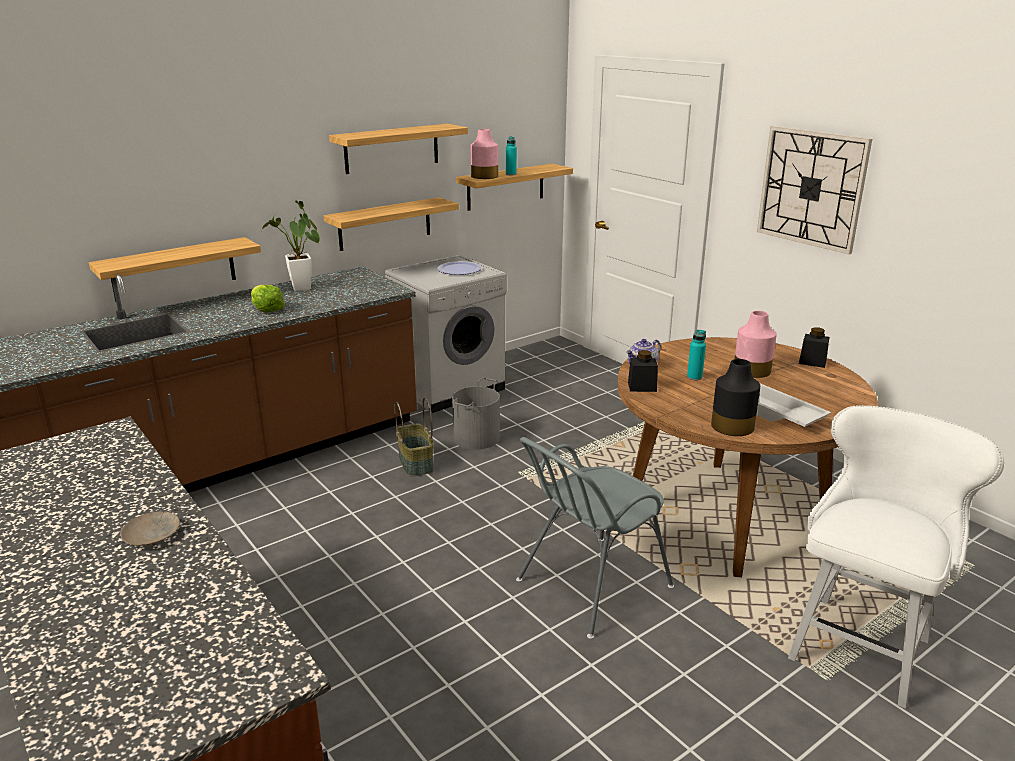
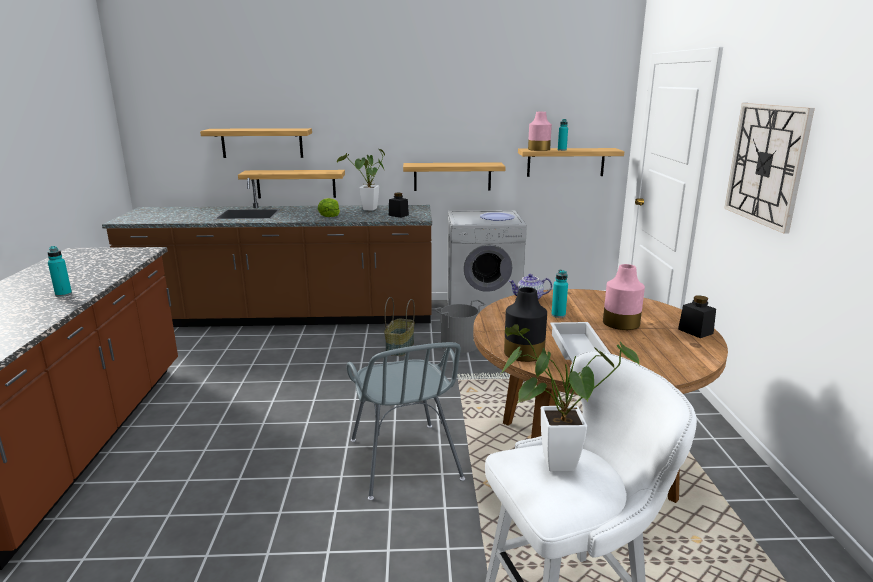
camera: 35 degrees right, 5 degrees down
(152, 534) = (63, 294): beige plate -> turquoise bottle
(392, 148) = (462, 120): shelf -> shelf (262, 143)
(590, 586) = (405, 462): grey chair -> grey chair turned 105 degrees counterclockwise
(642, 387) = (502, 310): black jar -> black jar (398, 215)
(874, 519) = (550, 463): none -> potted plant

